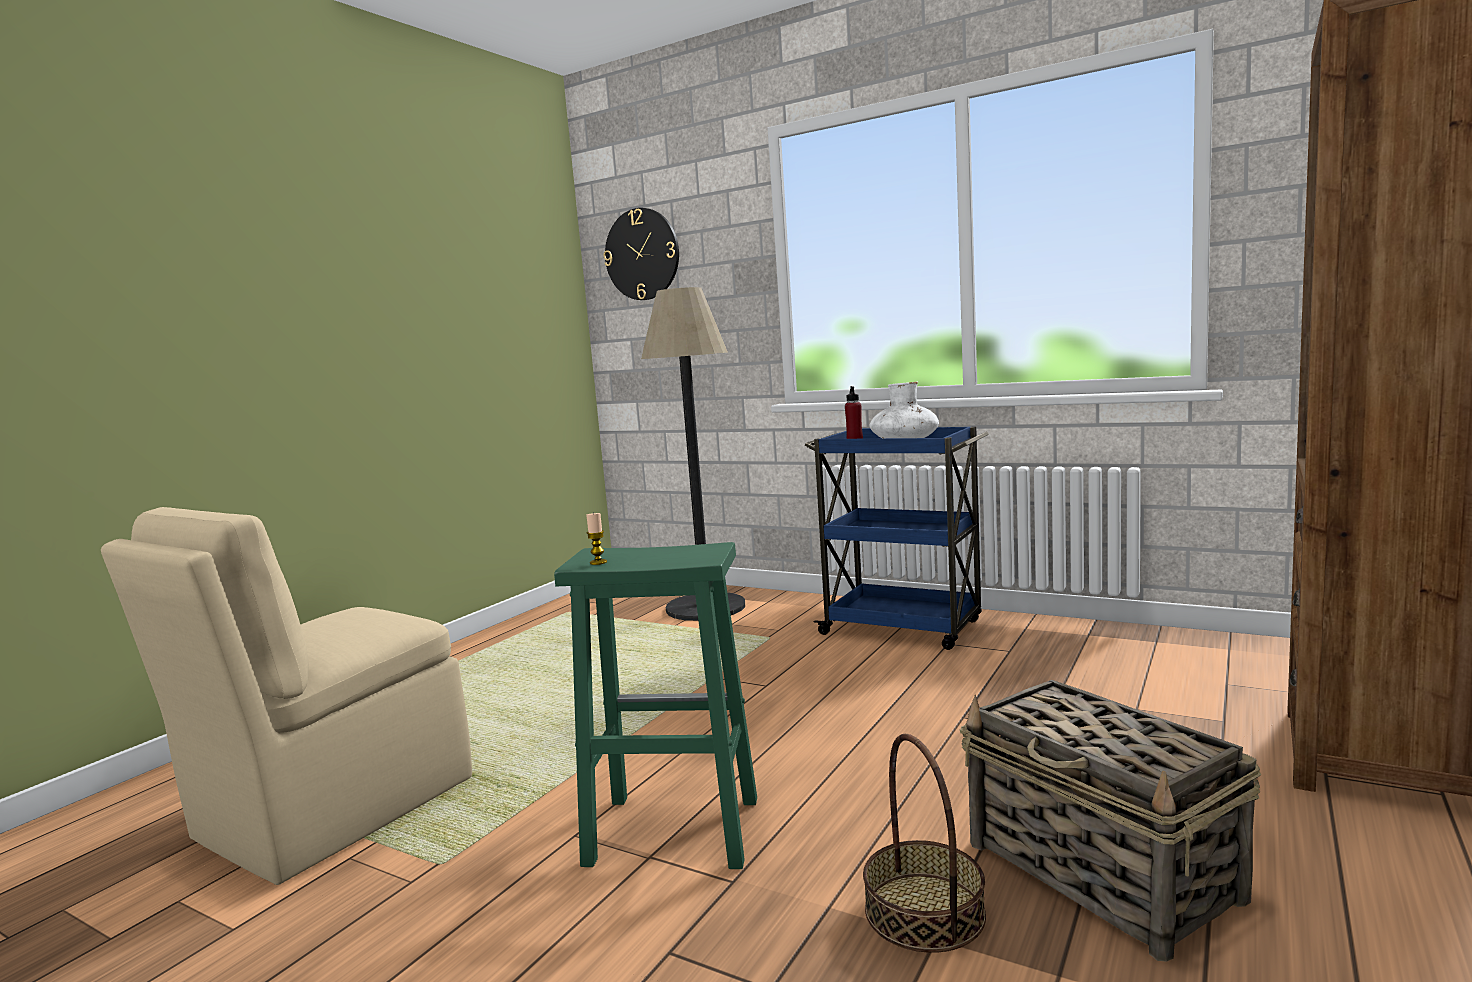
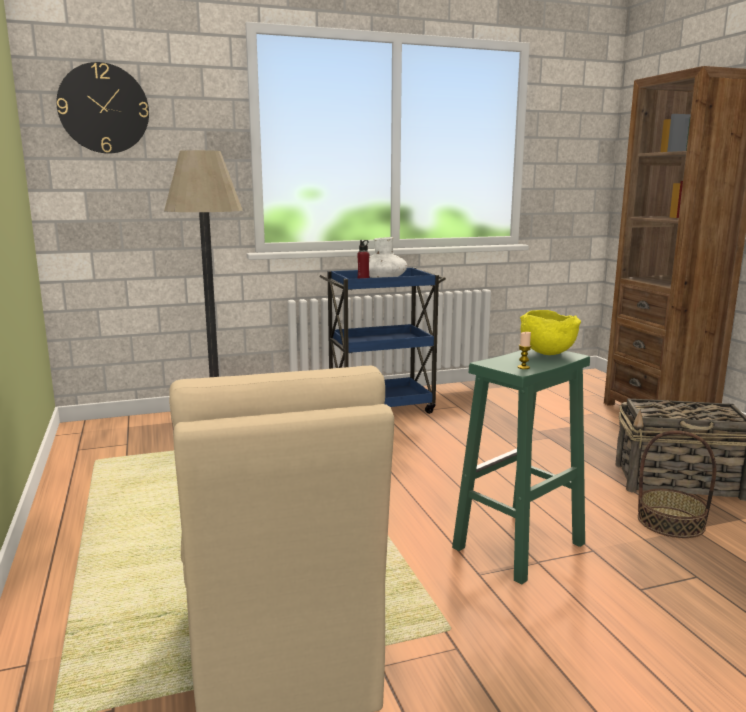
camera: 50 degrees left, 5 degrees up
(690, 552) = (545, 353): none -> yellow bowl

